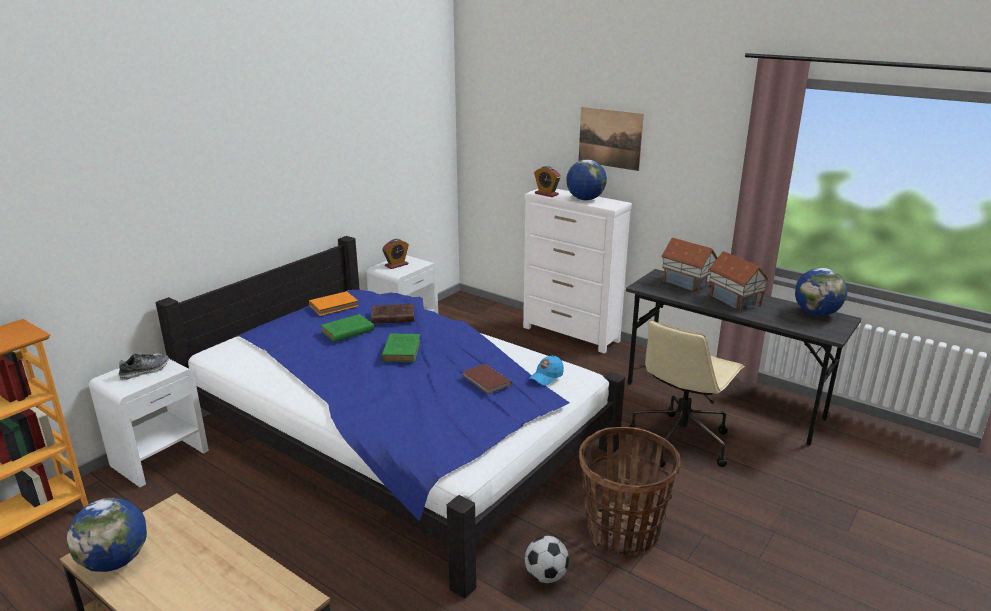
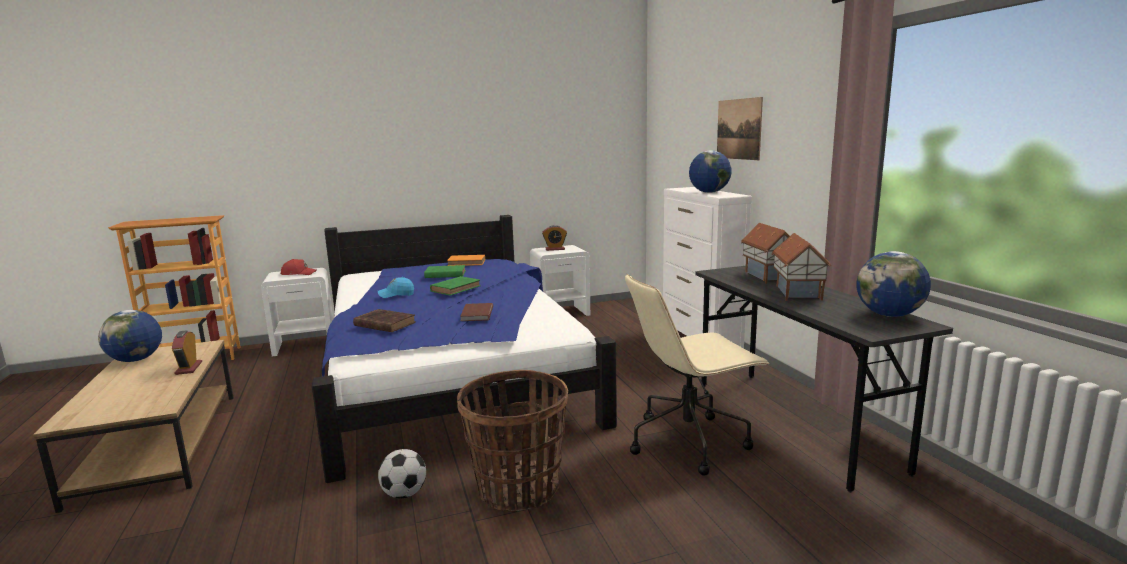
camera: 35 degrees right, 10 degrees down
(145, 371) = (298, 273): shoe -> red cap
(391, 317) = (490, 272): brown book -> brown book (383, 324)
(546, 194) = (681, 189): alarm clock -> alarm clock (189, 368)
(546, 377) = (530, 322): blue cap -> blue cap (396, 295)

